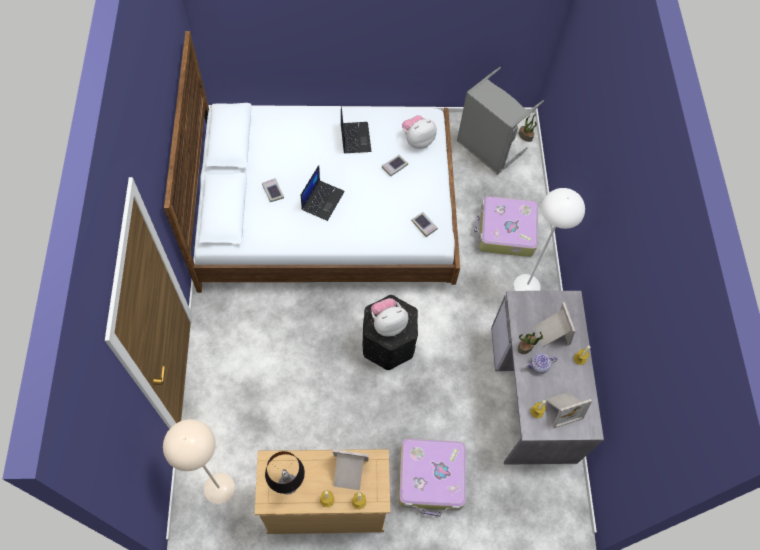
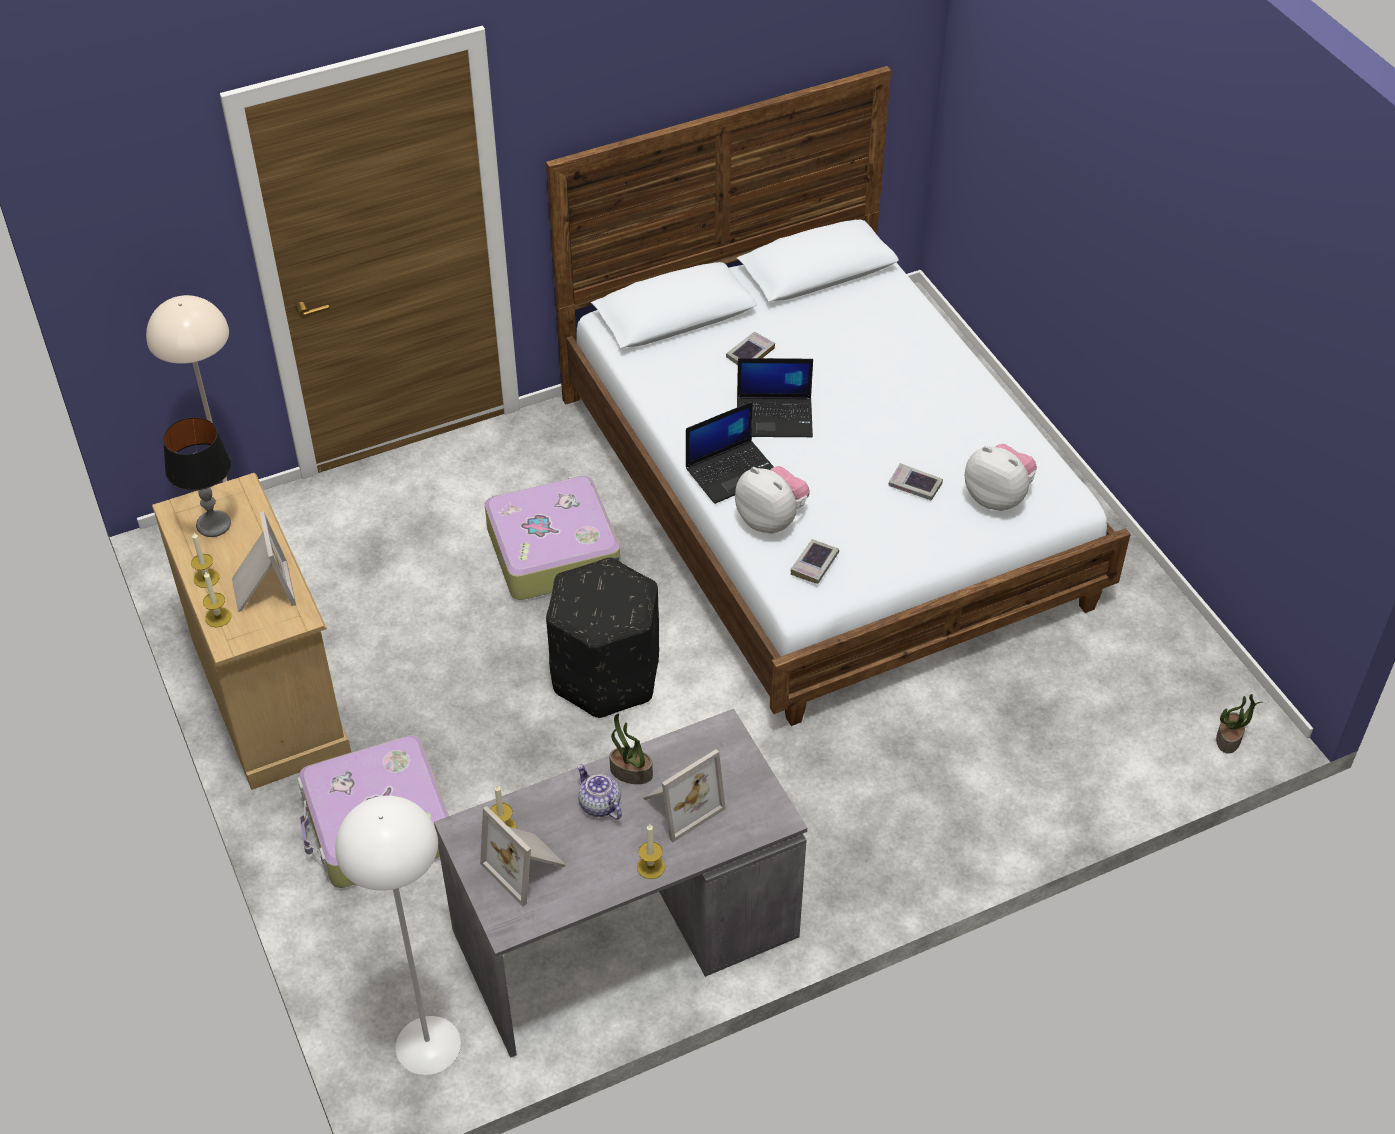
camera: 70 degrees right, 15 degrees down
(355, 137) = (937, 413): laptop -> laptop (733, 471)
(388, 323) = (594, 596): plush toy -> plush toy (771, 519)
(487, 149) = (1142, 684): grey laundry basket -> none
(505, 232) = (964, 777): suitcase -> suitcase (552, 550)
(527, 286) = (860, 852): white floor lamp -> white floor lamp (427, 1045)

